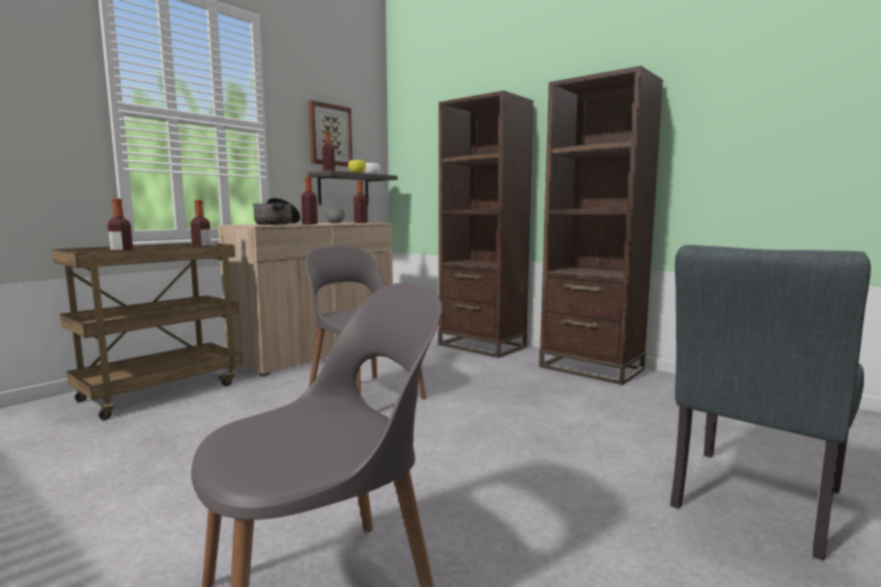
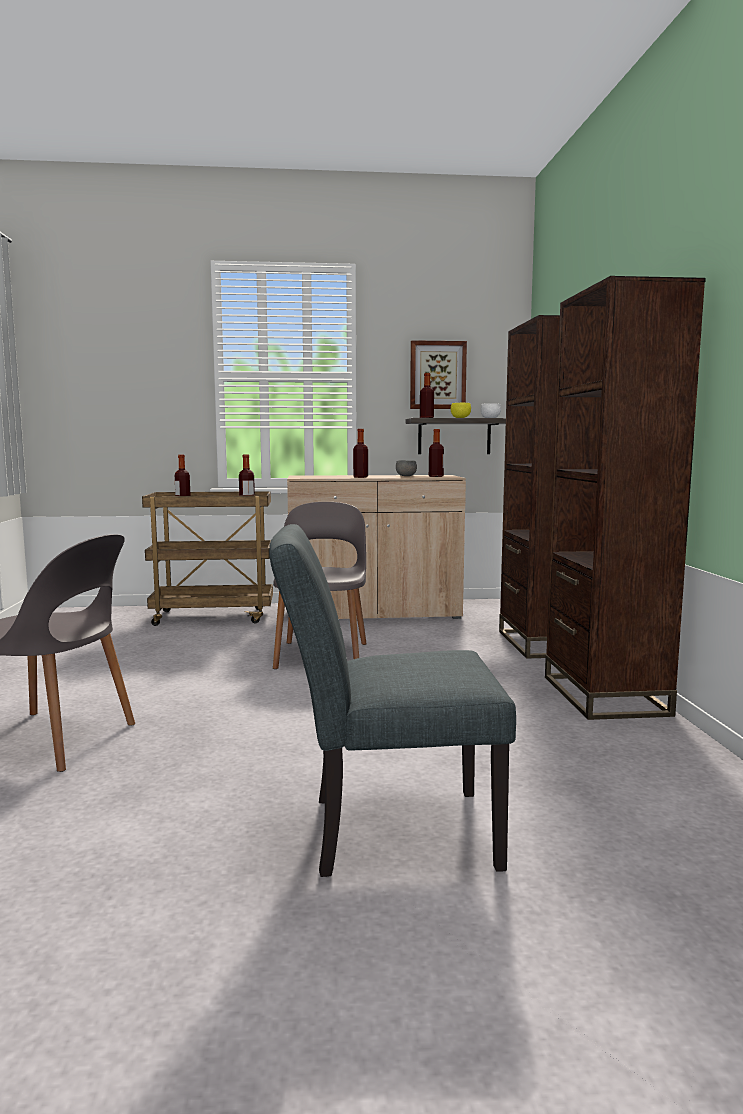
camera: 45 degrees right, 0 degrees up
(277, 224) = (335, 476): cooking pot -> none

